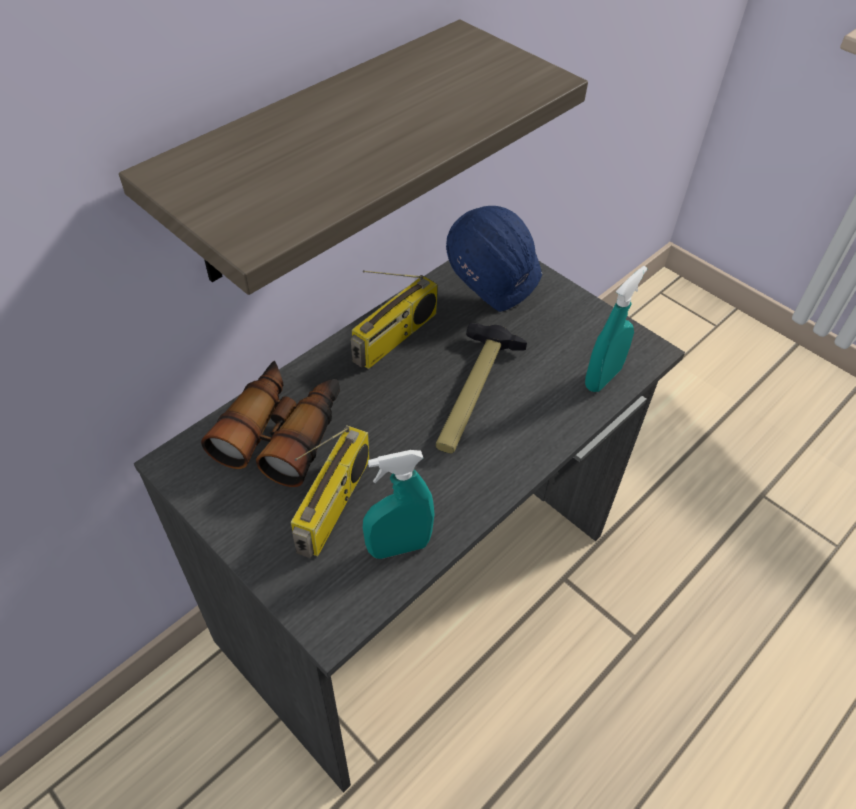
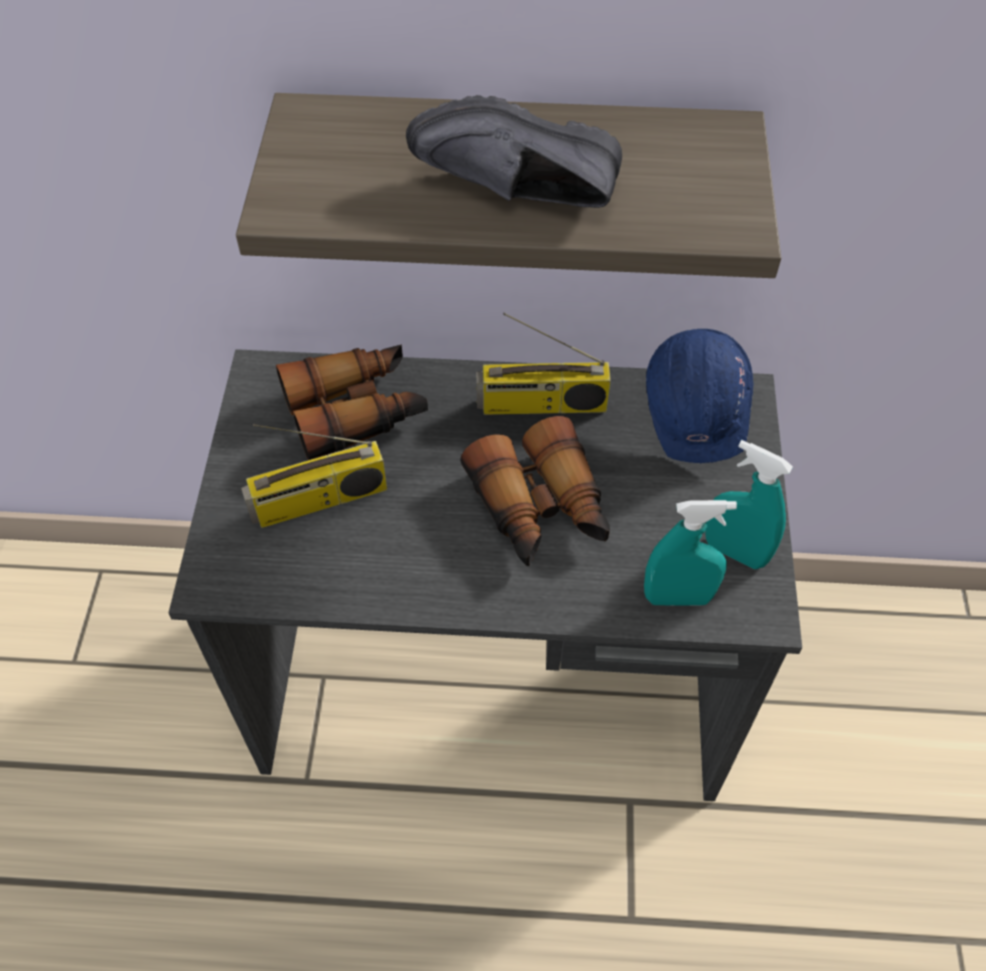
camera: 50 degrees right, 5 degrees up
(398, 547) = (321, 575): turquoise spray bottle -> turquoise spray bottle (735, 552)
(399, 133) = (516, 195): none -> black shoe
(473, 394) = (540, 509): hammer -> binoculars

